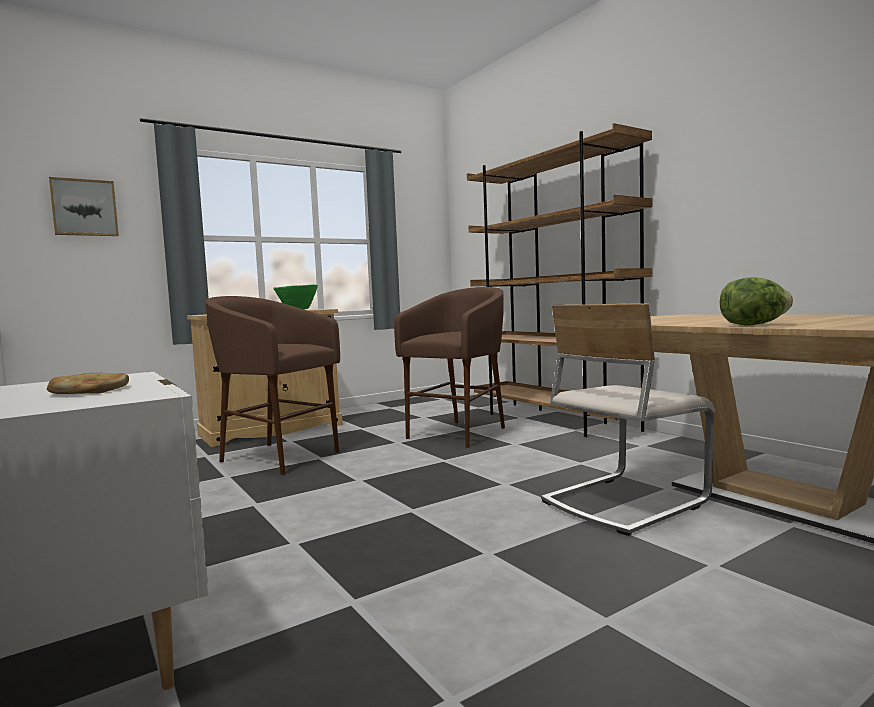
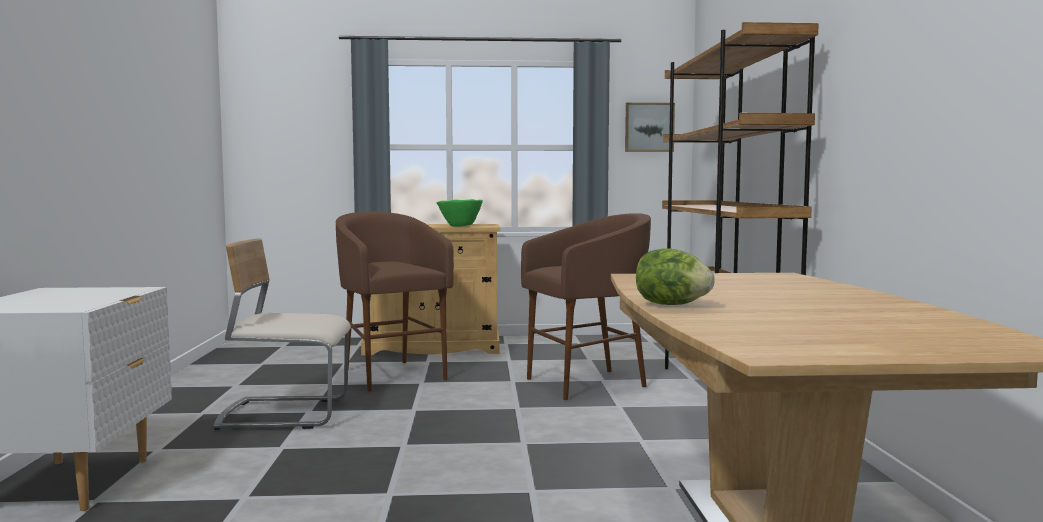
camera: 30 degrees right, 0 degrees up
(84, 208) = (293, 122): picture -> picture (649, 127)
(89, 390) = (76, 299): bread -> none
(623, 502) = (594, 487): beige chair -> beige chair (285, 414)

